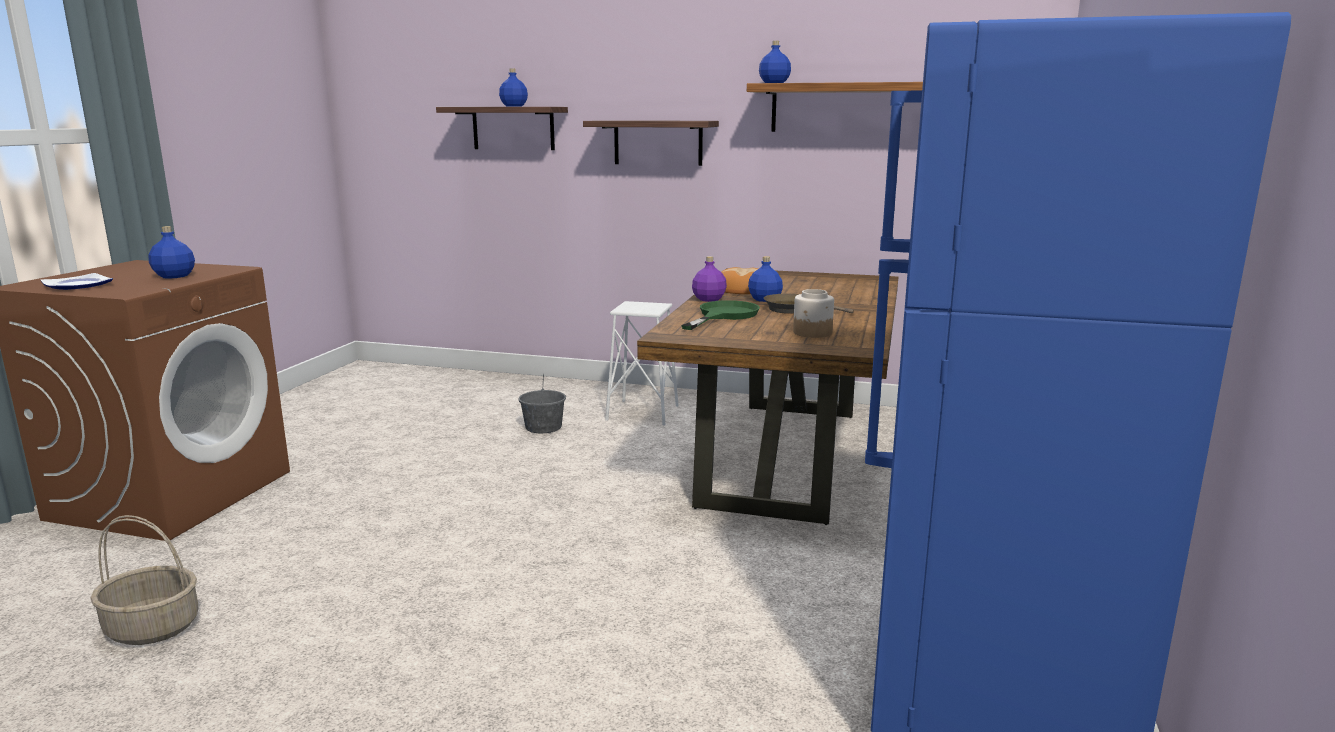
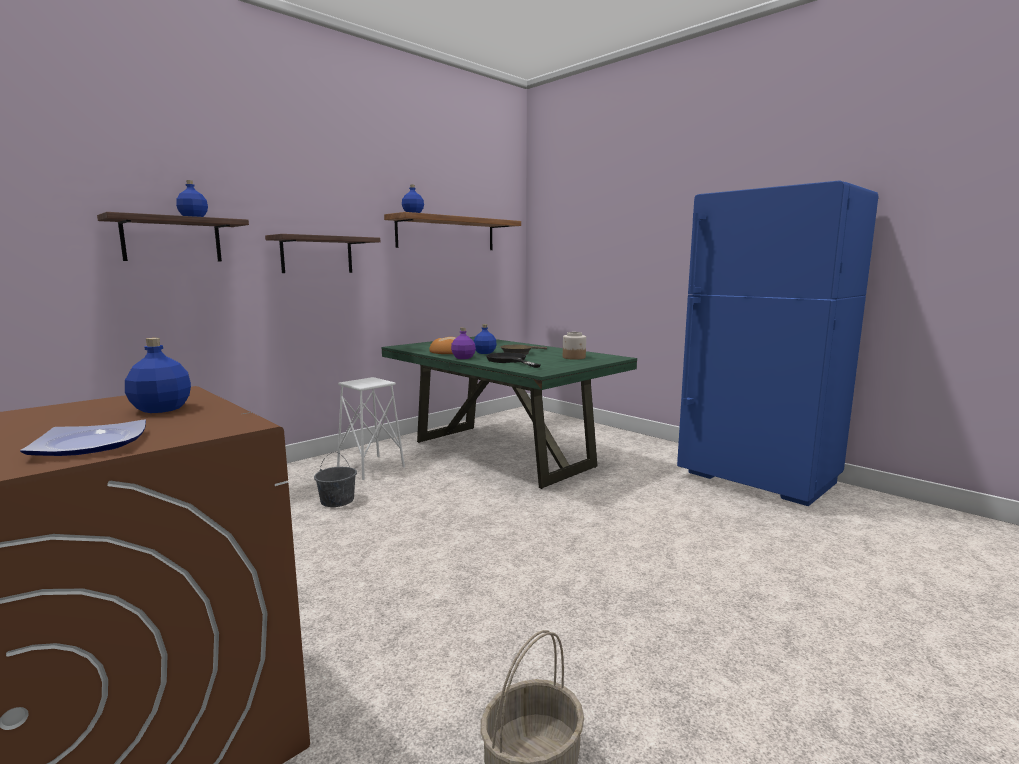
camera: 60 degrees left, 5 degrees down
(723, 315) = (510, 361): green frying pan -> black frying pan
(782, 456) = (500, 454): brown dining table -> green dining table

